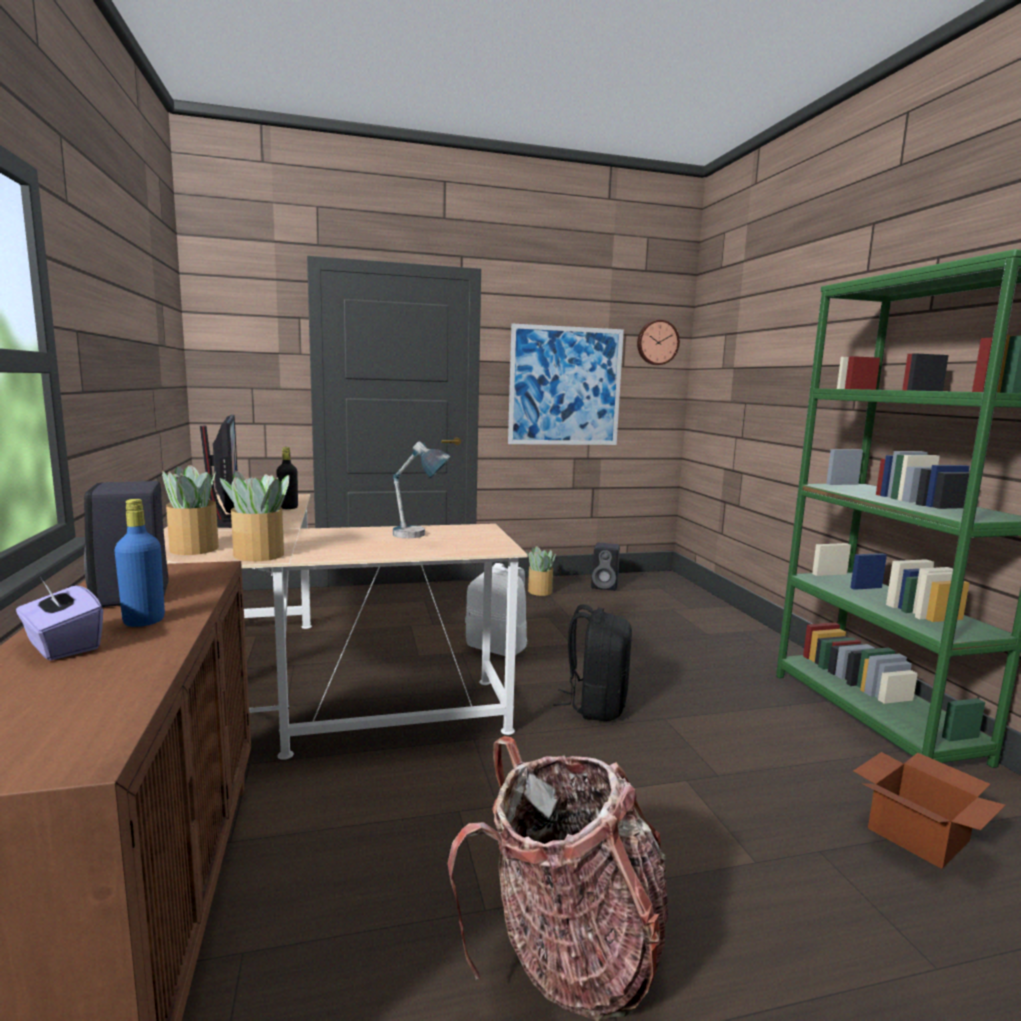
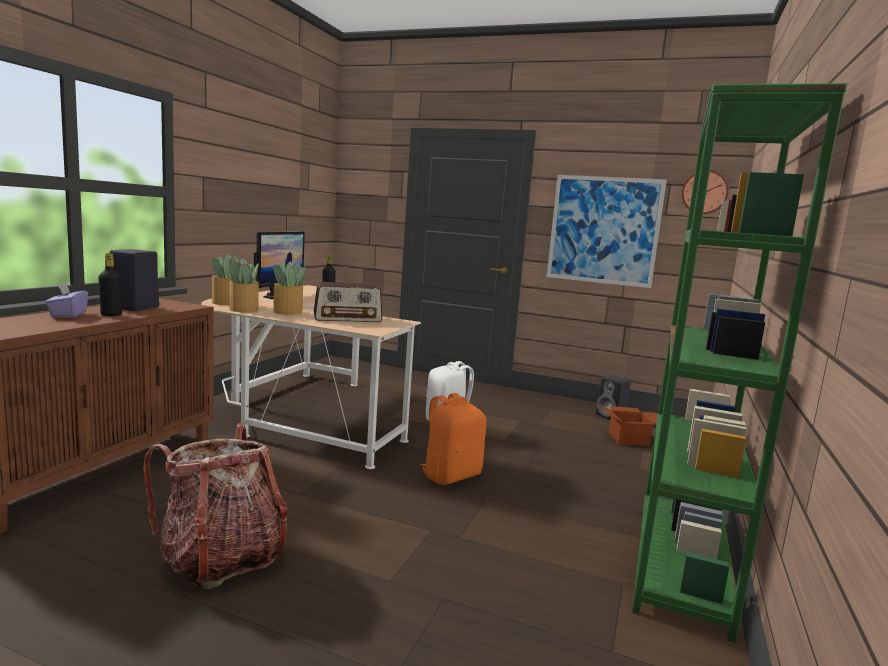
camera: 35 degrees right, 0 degrees up
(144, 621) = (111, 315): blue bottle -> black bottle
(418, 537) = (347, 318): table lamp -> radio
(540, 591) = (546, 405): potted plant -> potted plant (287, 312)
(595, 705) = (451, 475): black backpack -> orange backpack
(920, 835) = (544, 631): cardboard box -> cardboard box (629, 439)

